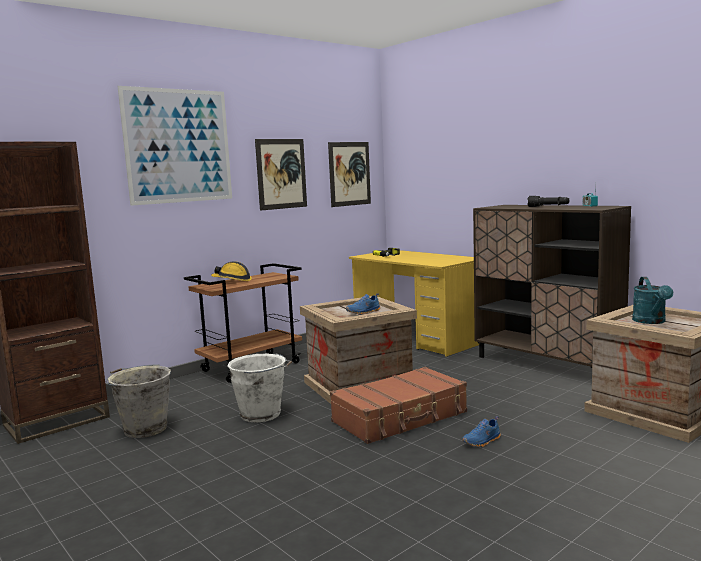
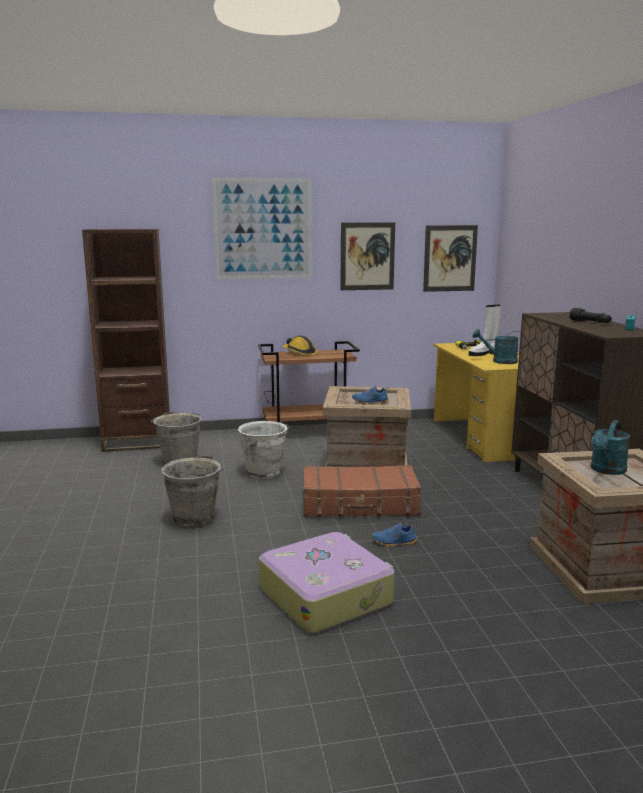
camera: 30 degrees right, 5 degrees up
(252, 482) = (195, 519): none -> grey bucket
(410, 257) = (483, 354): none -> white boot
(437, 260) = (500, 361): none -> turquoise watering can
(502, 511) = (326, 595): none -> suitcase

